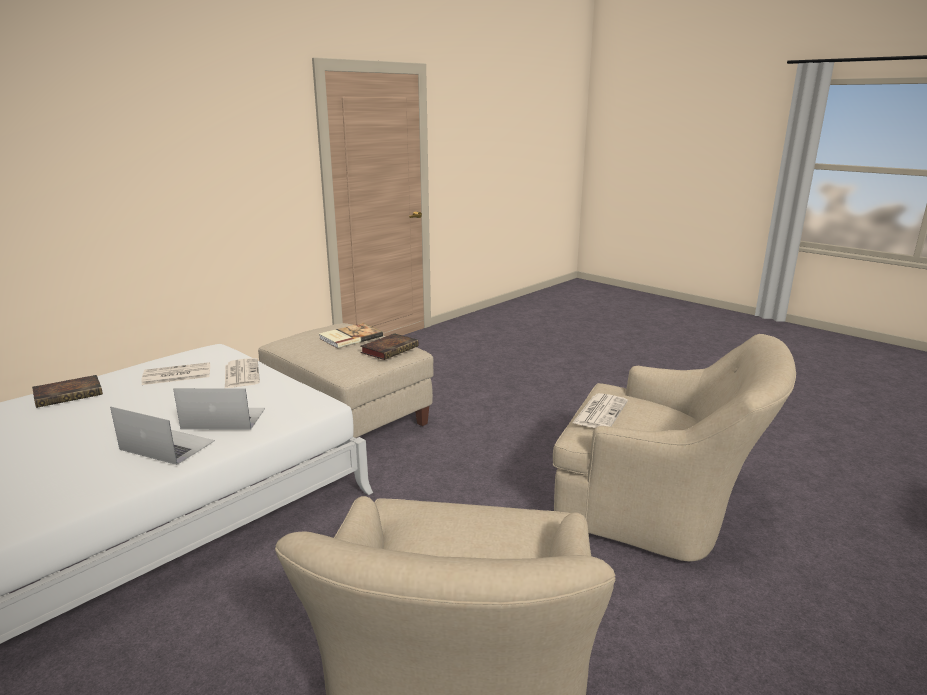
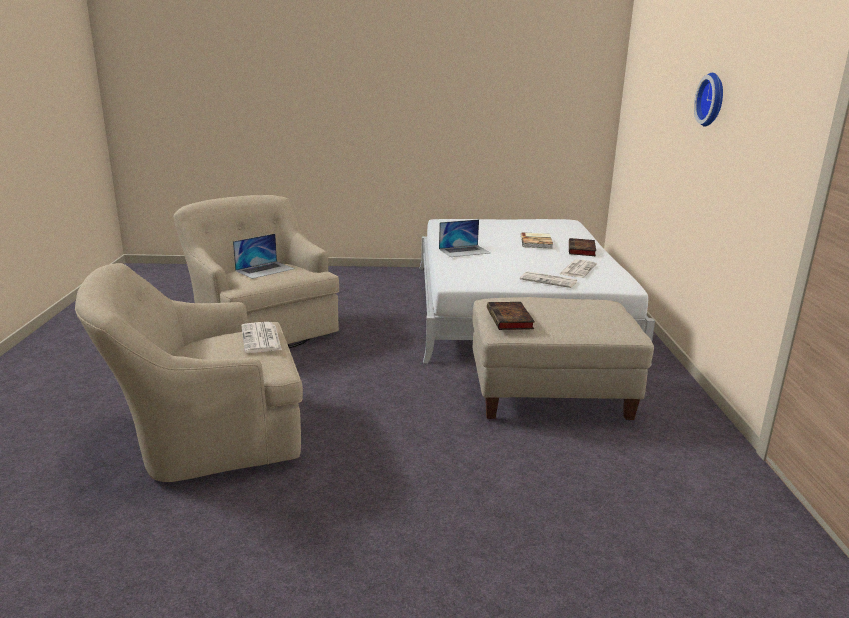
camera: 135 degrees right, 0 degrees up
(140, 147) = (713, 99): none -> wall clock
(223, 418) = (476, 263): laptop -> laptop (265, 269)
(350, 337) = (568, 316): book -> book (537, 242)

